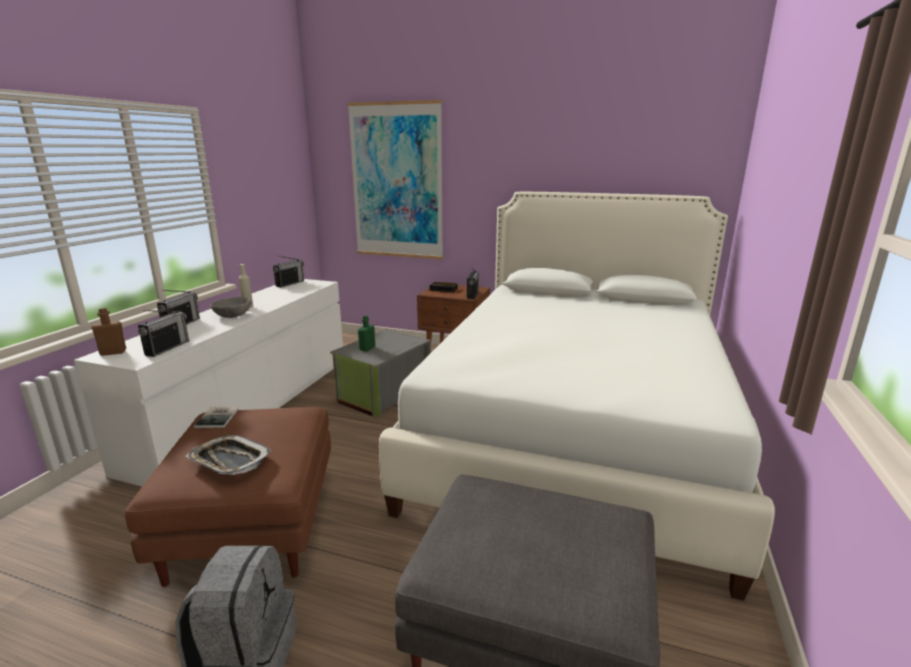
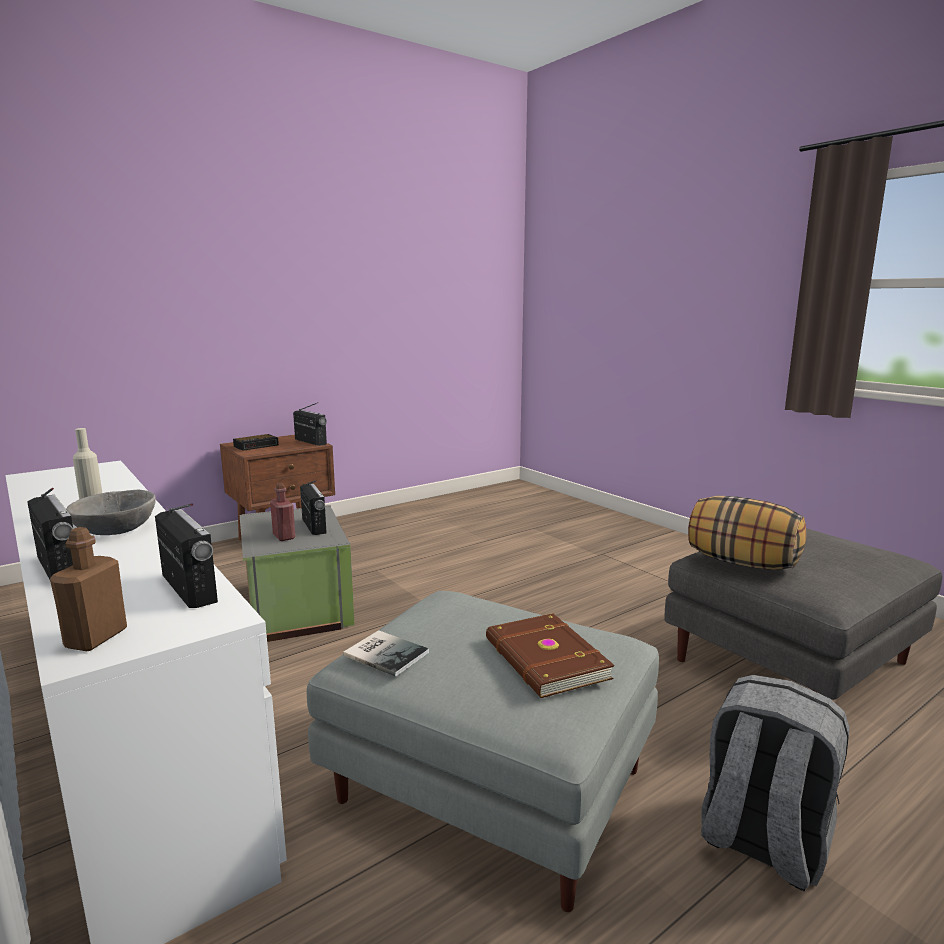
camera: 55 degrees left, 5 degrees down
(229, 460) = (544, 660): tray -> brown book
(253, 521) = (486, 785): brown ottoman -> grey ottoman
(290, 283) = (38, 480): radio -> radio (314, 526)
(367, 348) = (284, 536): green bottle -> red bottle
(397, 182) = (133, 289): picture -> none
(471, 502) = (741, 563): none -> pillow
(576, 430) = (533, 546): white bed -> none

